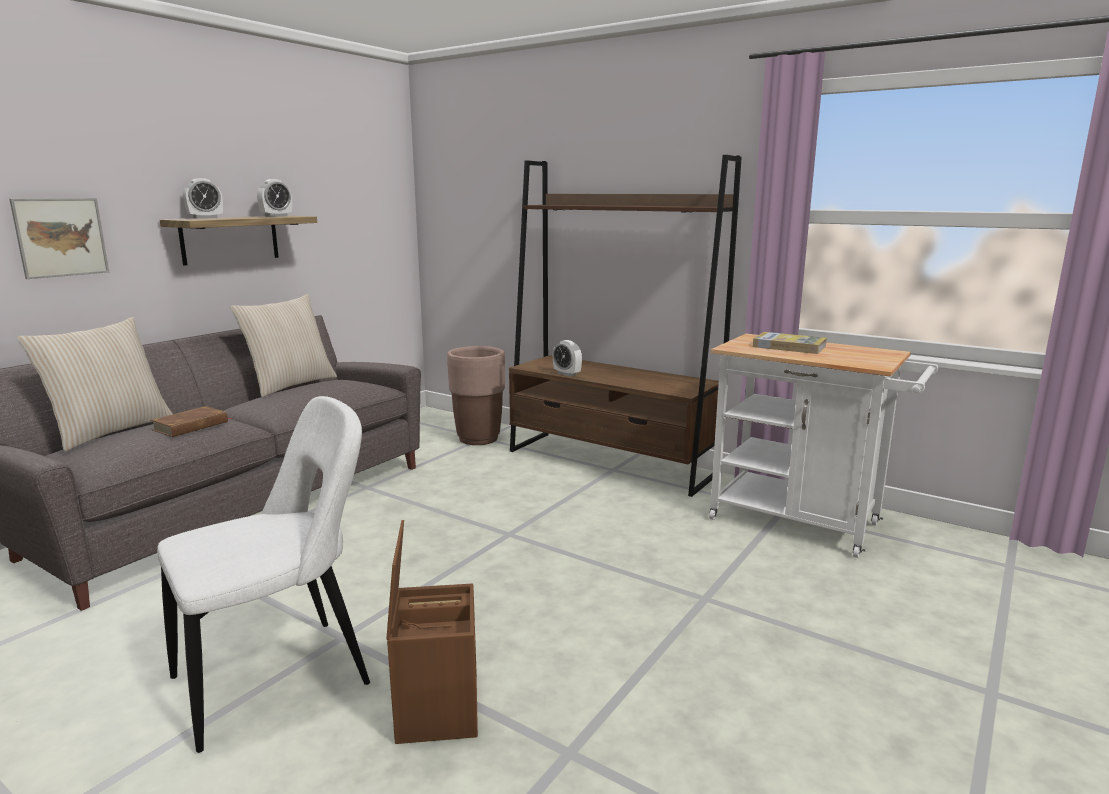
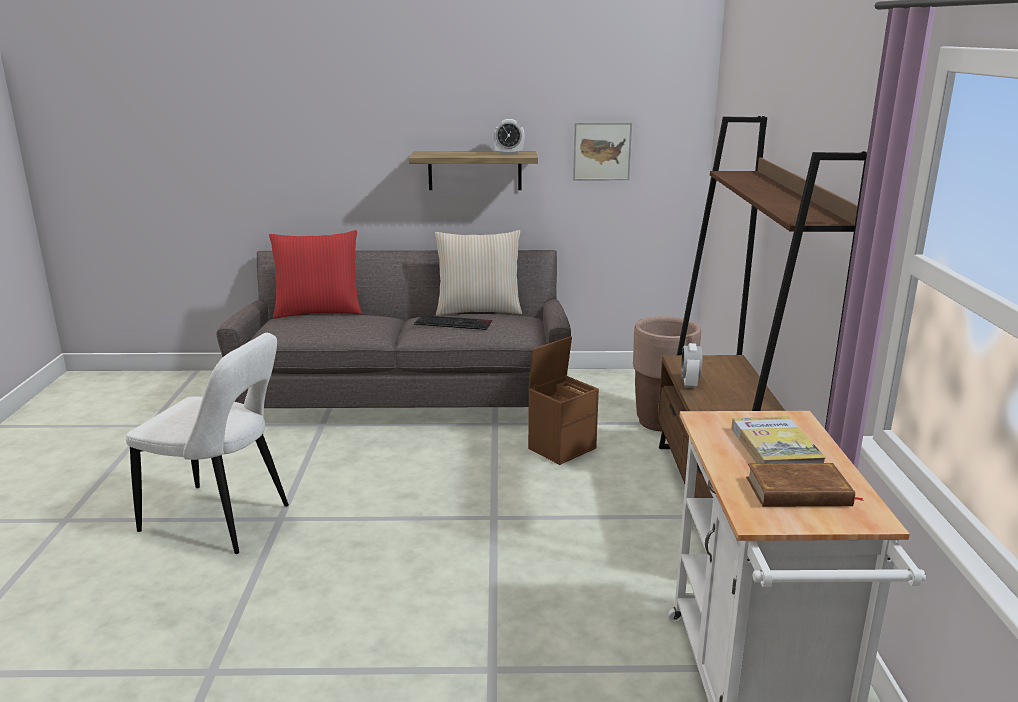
camera: 55 degrees right, 5 degrees up
(61, 237) = (338, 162): picture -> picture (602, 151)
(110, 431) = (318, 312): beige pillow -> red pillow
(191, 426) = (347, 324): brown book -> brown book (798, 492)
(205, 218) = (445, 152): alarm clock -> none
(302, 395) = (454, 323): none -> keyboard
(436, 707) = (228, 591): brown storage box -> brown storage box (562, 447)

